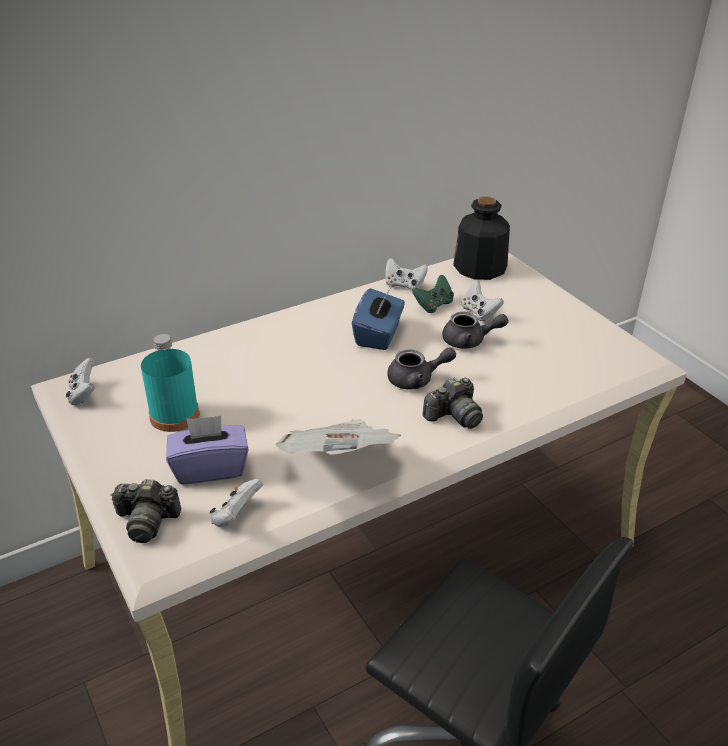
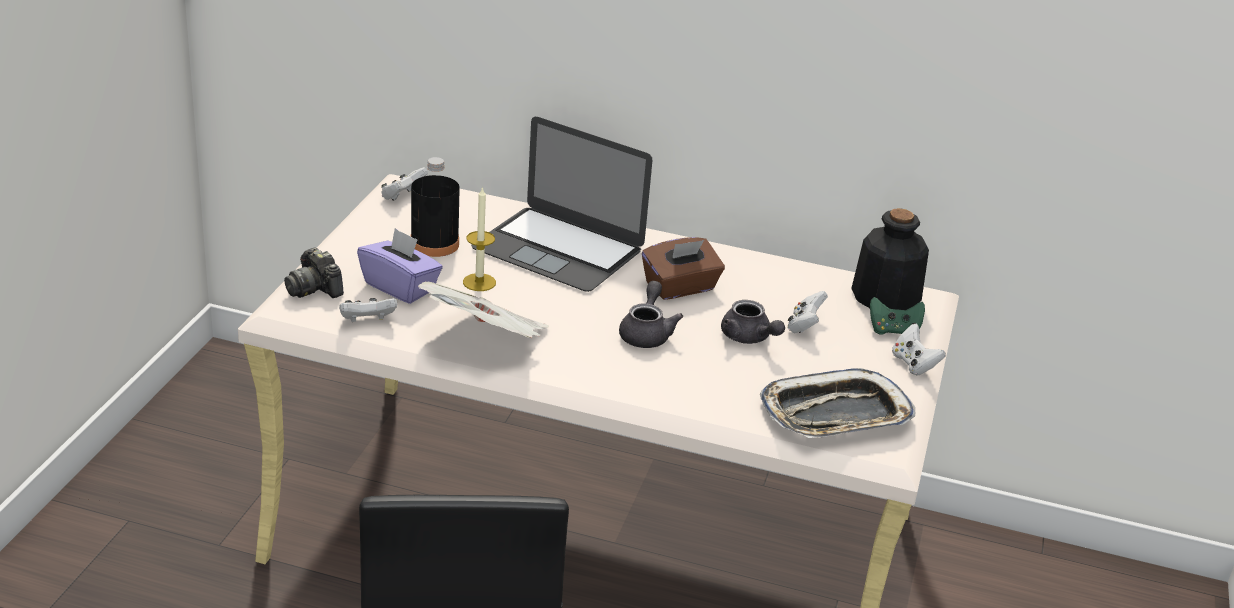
camera: 45 degrees right, 5 degrees down
(174, 415) = (434, 244): turquoise bottle -> black bottle
(257, 422) = (479, 282): none -> candle
(263, 360) = (558, 249): none -> laptop
(378, 335) = (680, 287): blue tissue box -> brown tissue box
(404, 285) = (780, 268): white game controller -> white game controller (913, 364)
(417, 380) = (647, 333): grey teapot -> grey teapot turned 120 degrees counterclockwise
(434, 305) = (774, 297): green game controller -> green game controller (894, 331)
(454, 416) = (625, 372): camera -> none
(590, 356) = (835, 415): none -> tray

